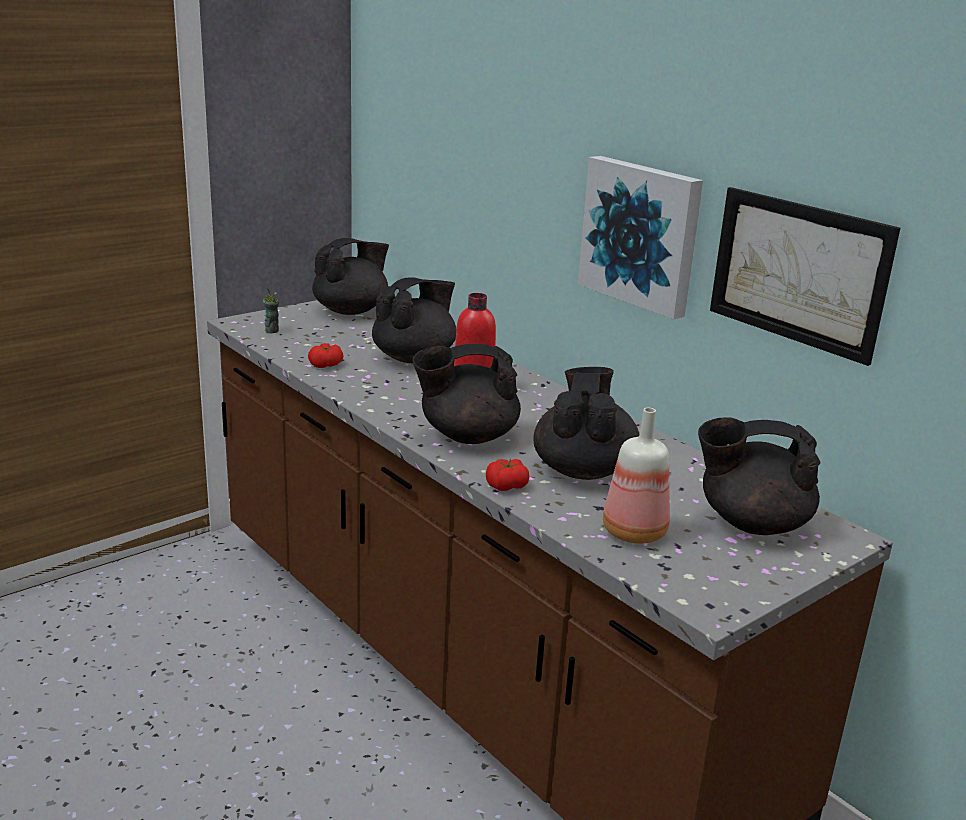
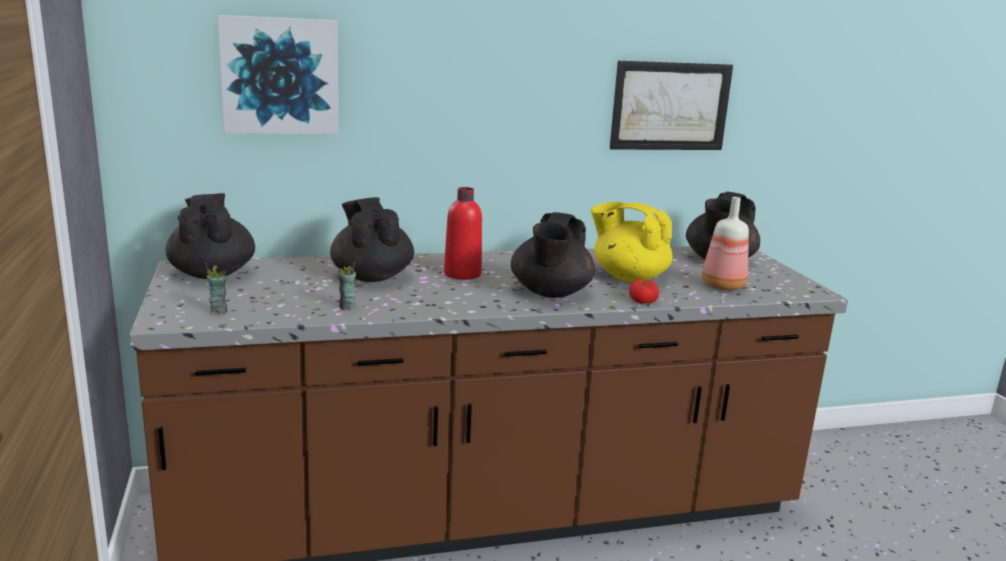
camera: 65 degrees left, 5 degrees down
(326, 365) = (347, 307): tomato -> cup
(583, 469) = (628, 277): black teapot -> yellow teapot
(641, 234) = (542, 110): picture -> picture (280, 75)

